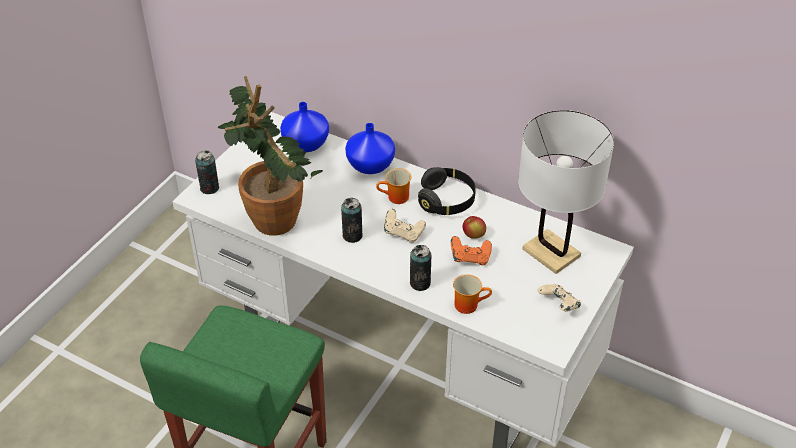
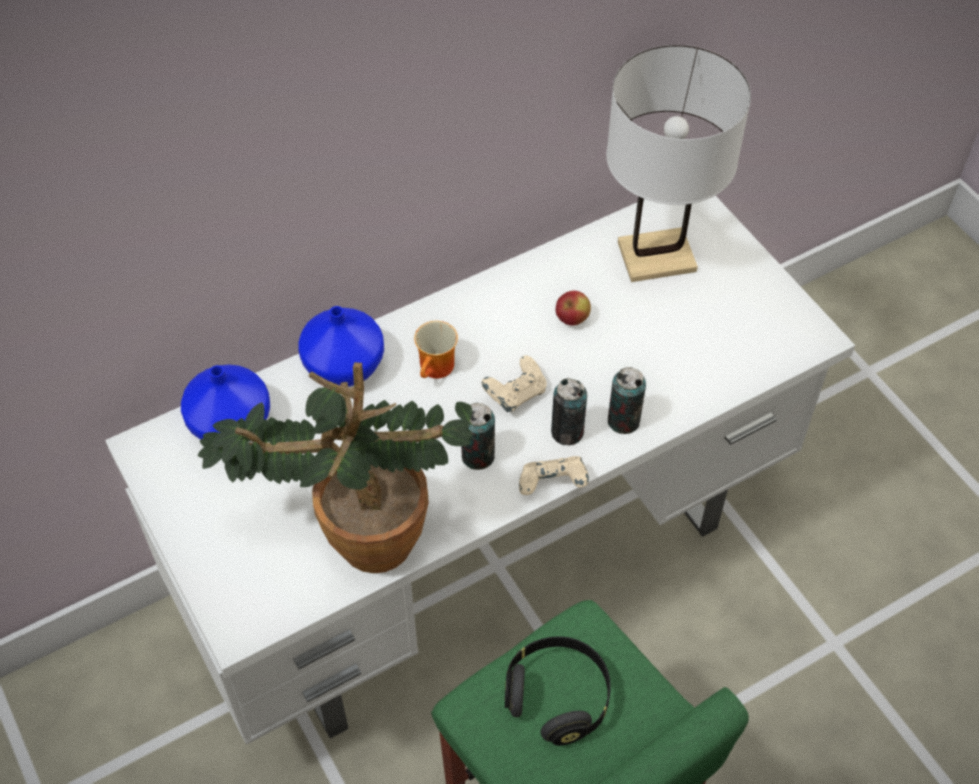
camera: 60 degrees left, 10 degrees up
(209, 188) = (232, 601): can -> can (567, 432)
(446, 201) = (484, 315): black headphones -> black headphones (558, 697)
(468, 304) = (694, 386): mug -> none
(470, 258) = (612, 344): orange game controller -> none
(558, 305) = (751, 297): beige game controller -> beige game controller (552, 485)

